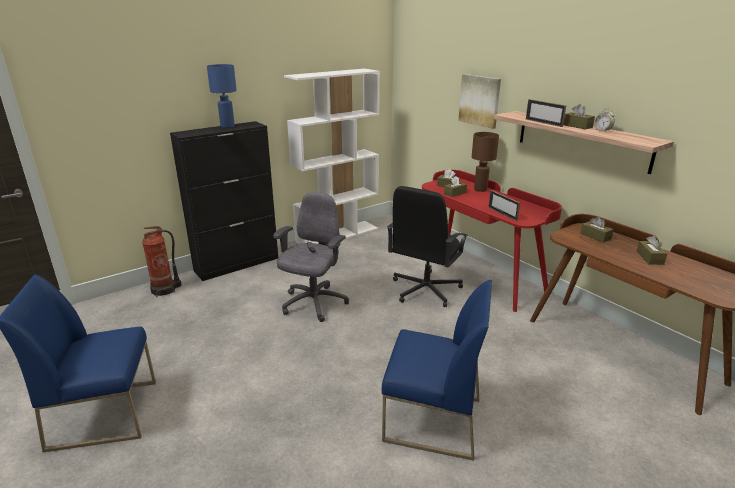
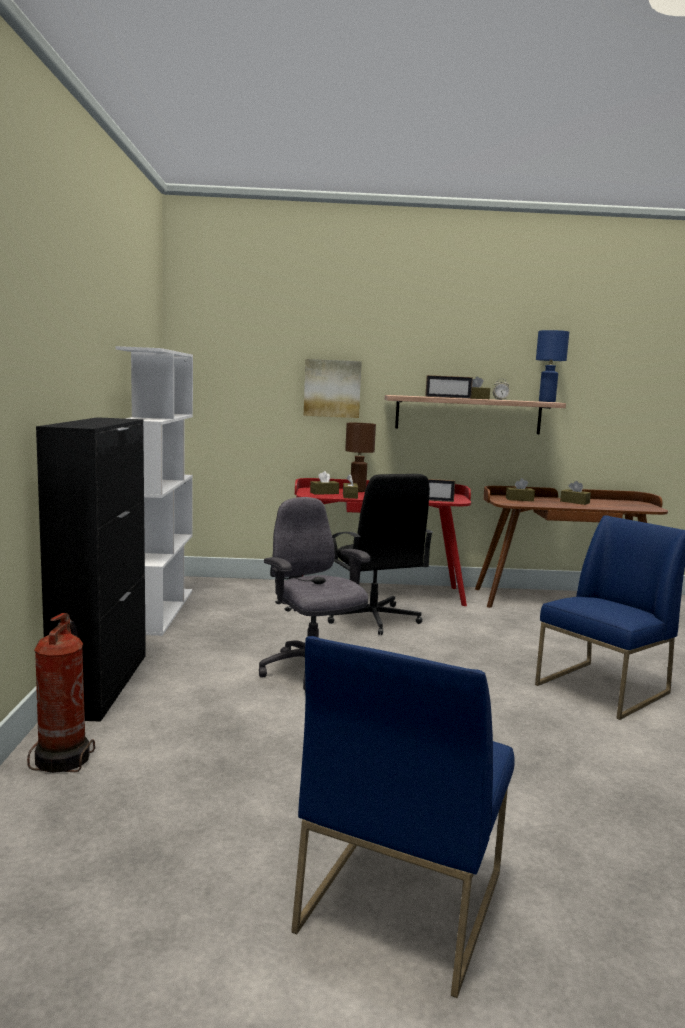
camera: 55 degrees left, 15 degrees down
(227, 126) = (93, 420): blue table lamp -> blue table lamp (547, 401)

